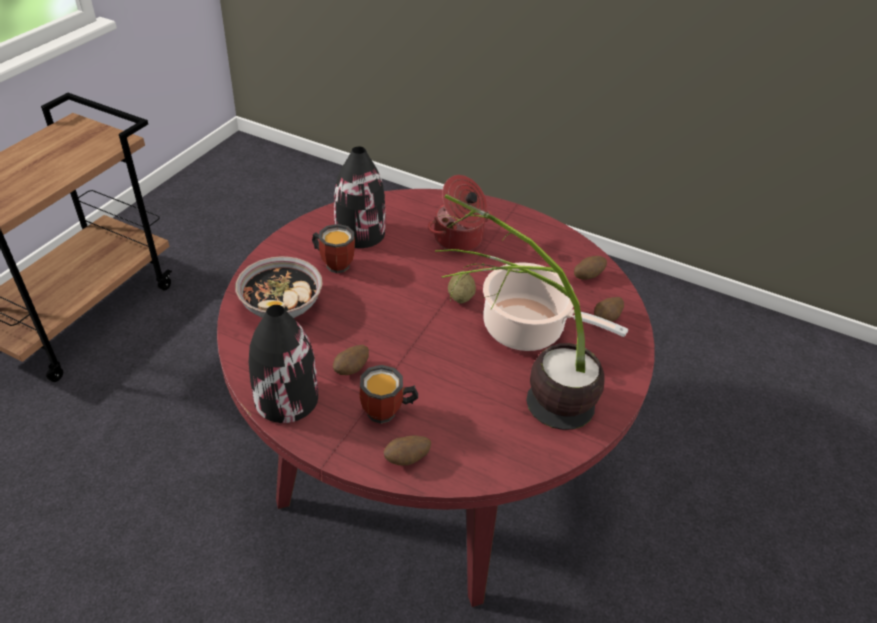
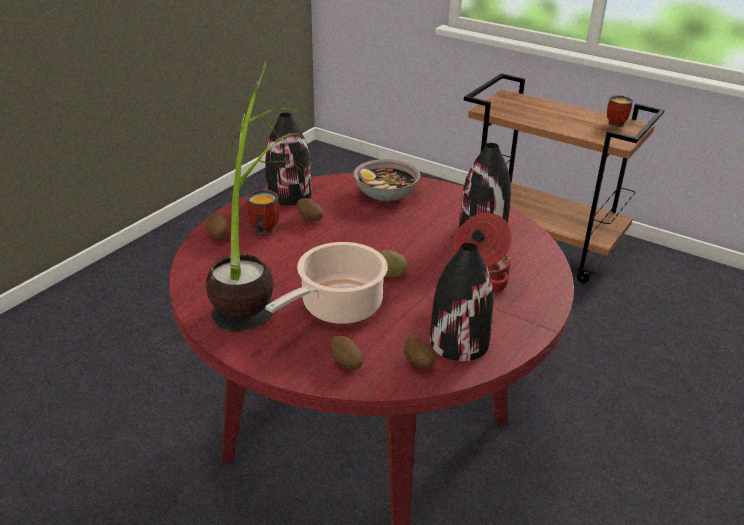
camera: 100 degrees right, 10 degrees down
(335, 262) = (438, 216): mug -> mug (618, 123)
(551, 254) = (458, 342): none -> black vase

